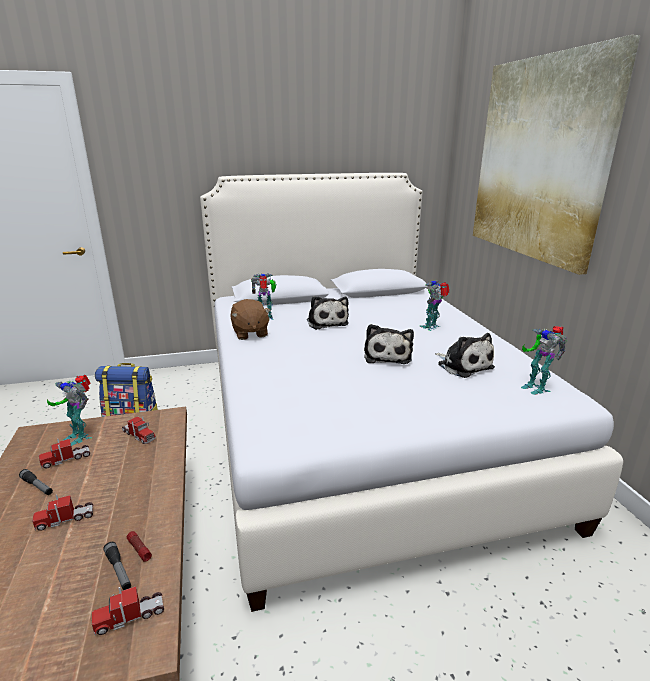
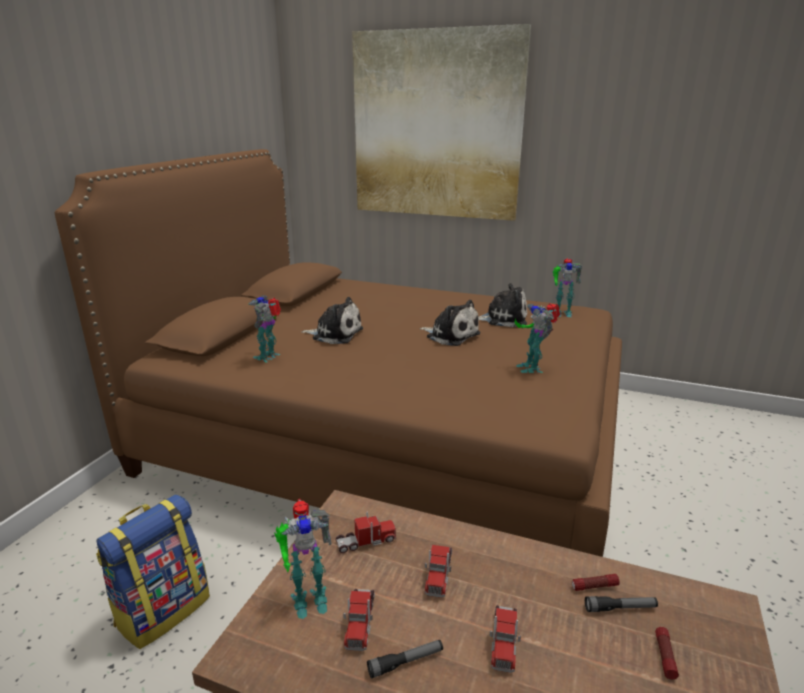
camera: 55 degrees left, 0 degrees up
(71, 609) = (664, 656): none -> flashlight
(130, 616) = (689, 612): toy truck -> toy truck (438, 573)
(250, 333) = (297, 375): brown plush toy -> none
(356, 427) = (386, 438): white bed -> brown bed
(432, 327) = (418, 303): toy robot -> toy robot (532, 367)

